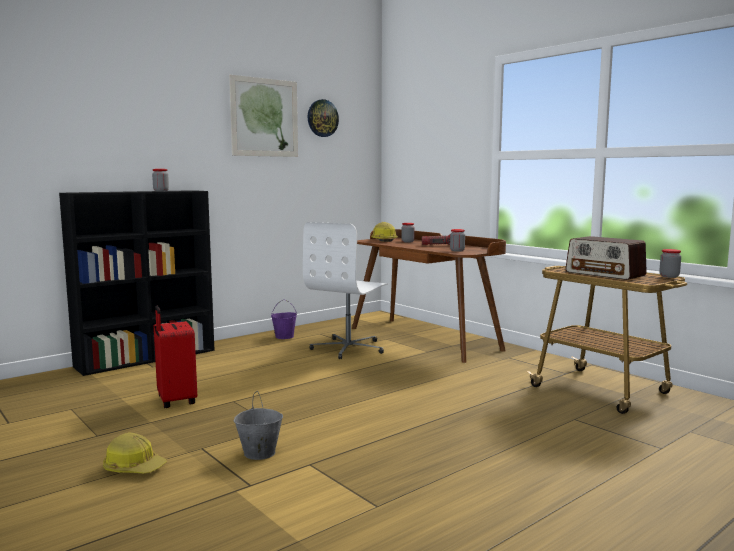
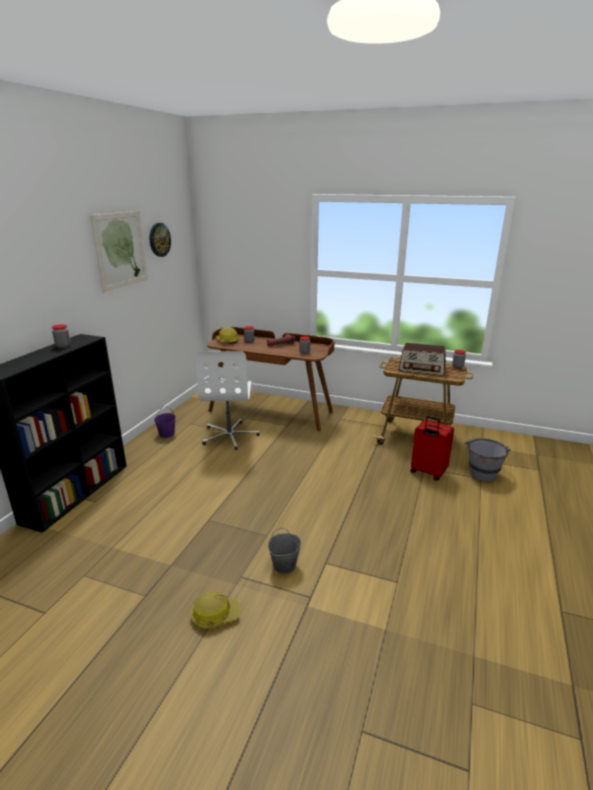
camera: 30 degrees left, 15 degrees up
(175, 401) = (163, 535): red suitcase -> red suitcase (427, 472)
(674, 442) = (482, 471): none -> grey bucket

